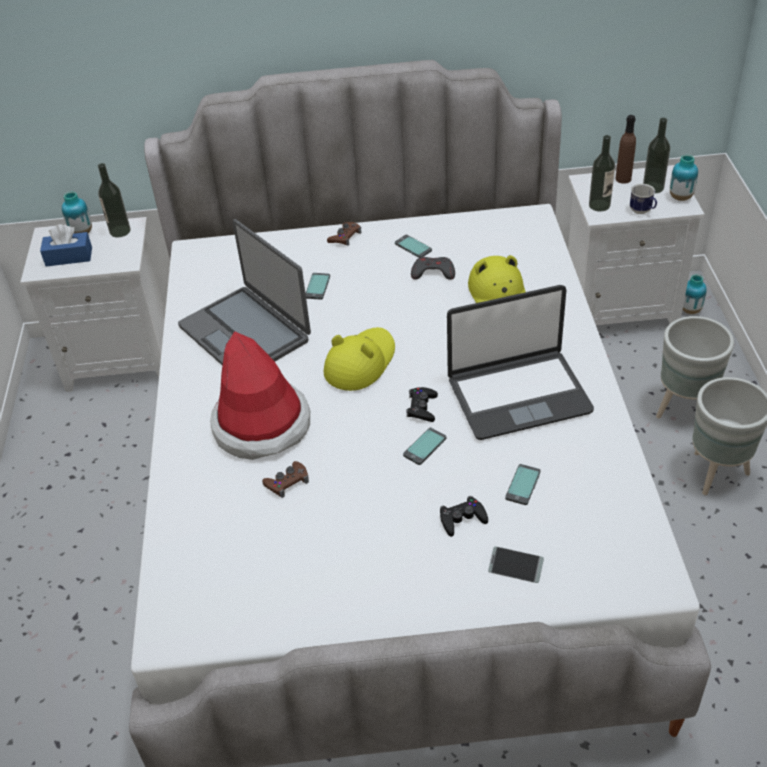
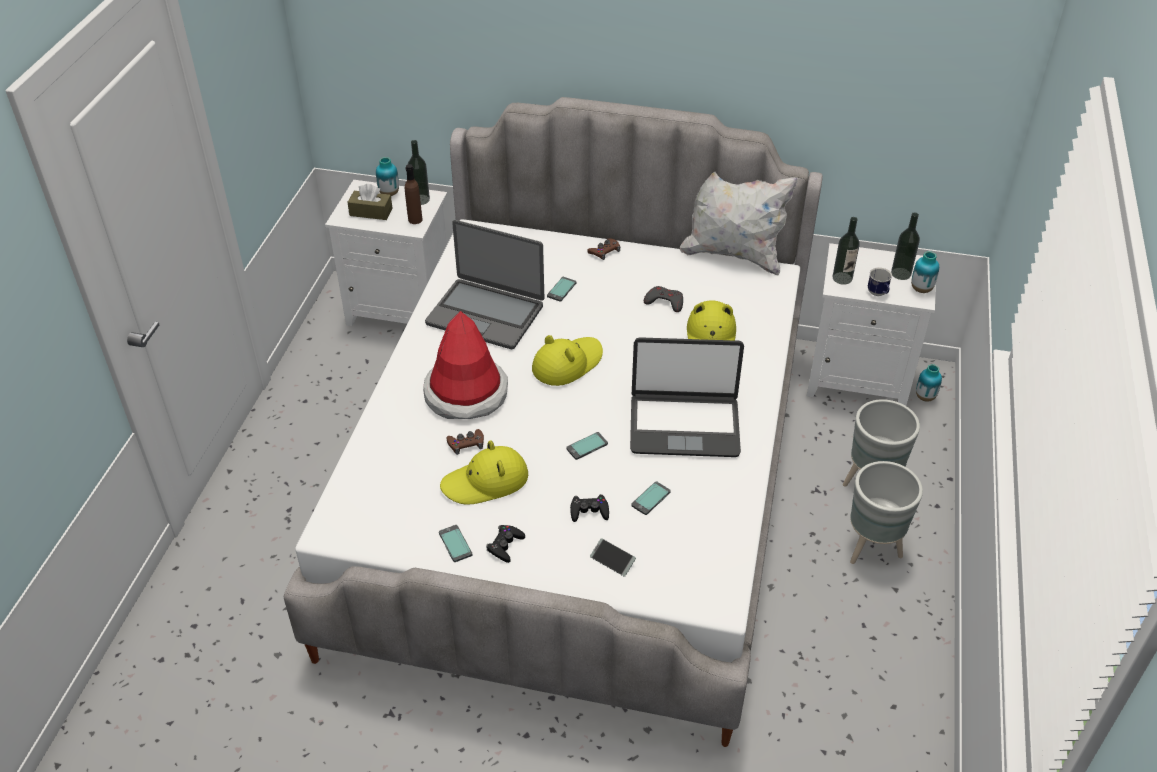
camera: 15 degrees right, 0 degrees up
(69, 257) = (371, 212): blue tissue box -> brown tissue box
(246, 333) = (486, 314): laptop -> laptop turned 45 degrees counterclockwise
(329, 519) = (486, 482): none -> yellow hat
(413, 247) = (658, 275): phone -> phone (455, 544)
(422, 408) = (600, 414): black game controller -> black game controller (505, 546)
(478, 209) = (732, 254): none -> white pillow
(623, 179) = (877, 259): brown bottle -> brown bottle (415, 219)

